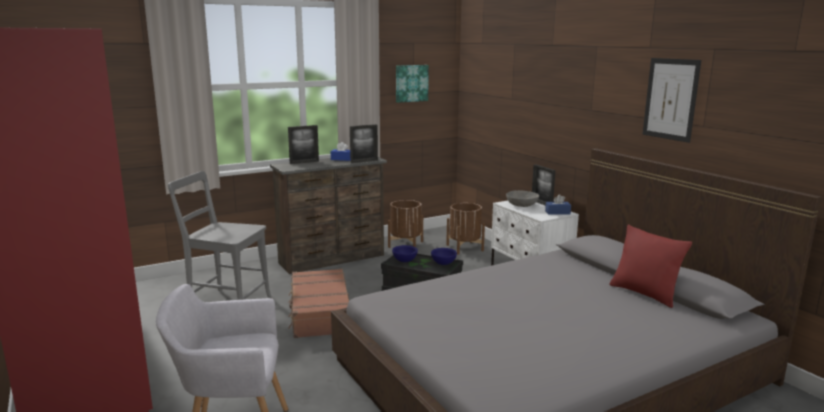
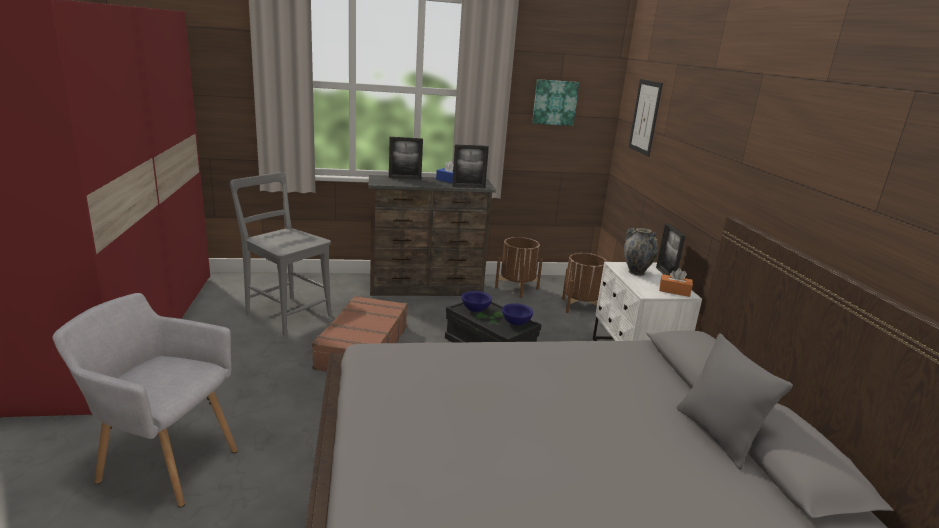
camera: 20 degrees right, 5 degrees up
(521, 205) = (636, 272): grey bowl -> vase
(557, 212) = (674, 291): blue tissue box -> orange tissue box
(644, 294) = (717, 435): red pillow -> grey pillow
(670, 99) = (838, 162): picture -> picture (645, 117)

